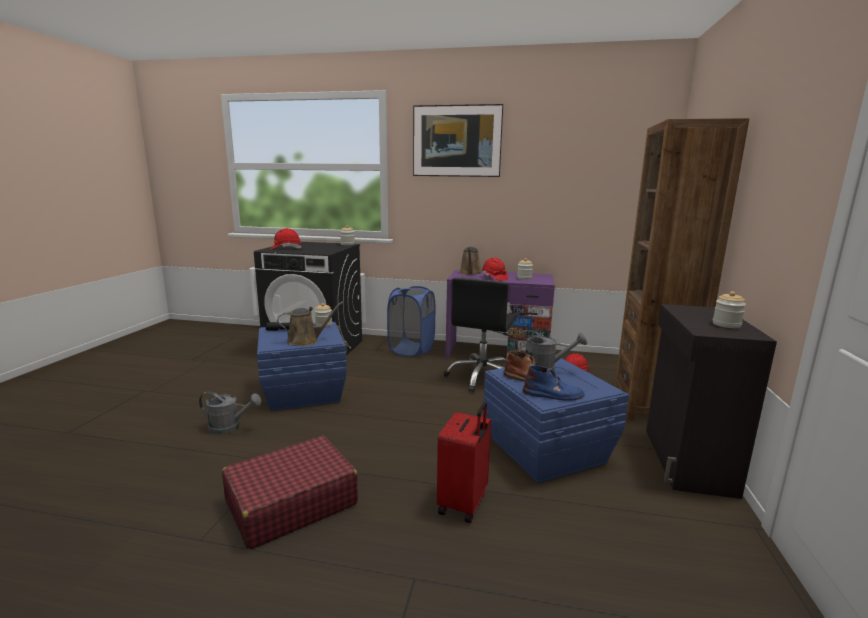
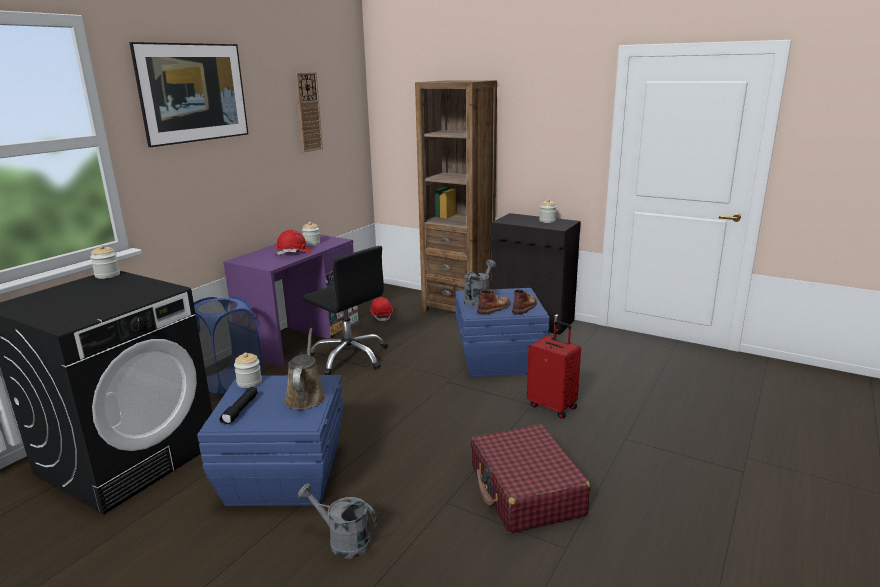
camera: 70 degrees left, 5 degrees up
(230, 427) = (343, 541): grey watering can -> grey watering can turned 90 degrees counterclockwise
(286, 248) = (79, 312): red hard hat -> none
(470, 273) = (255, 258): brown watering can -> none
(553, 395) = (525, 307): blue boot -> brown boot
(579, 165) = (308, 112): none -> wall clock

